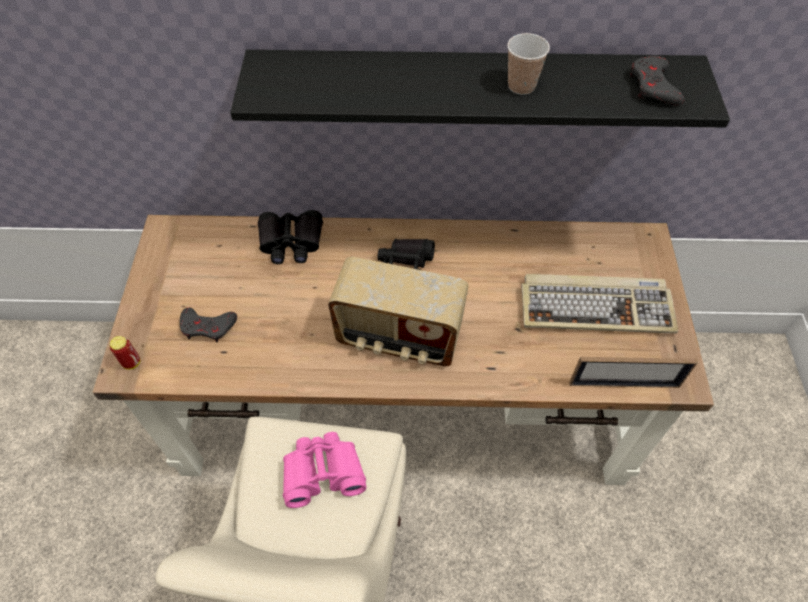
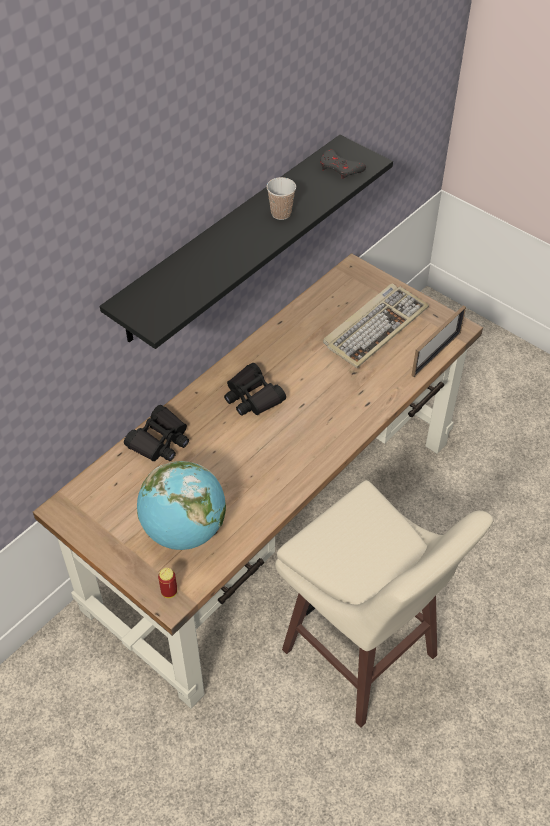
camera: 50 degrees left, 5 degrees down
(208, 327) = (184, 530): grey game controller -> globe
(323, 473) = (359, 531): pink binoculars -> none
(399, 337) = (300, 433): radio -> none

